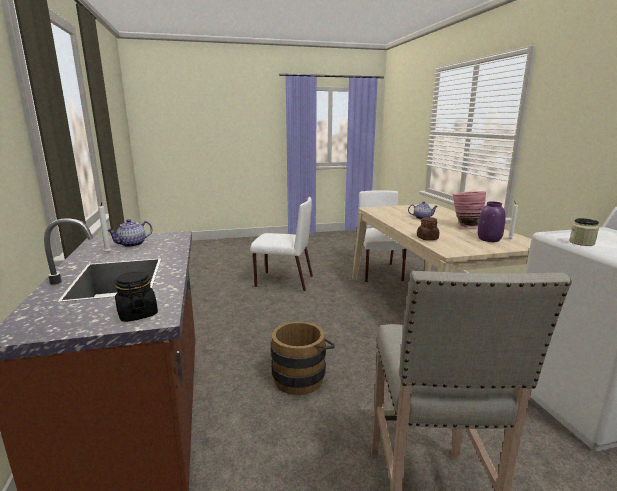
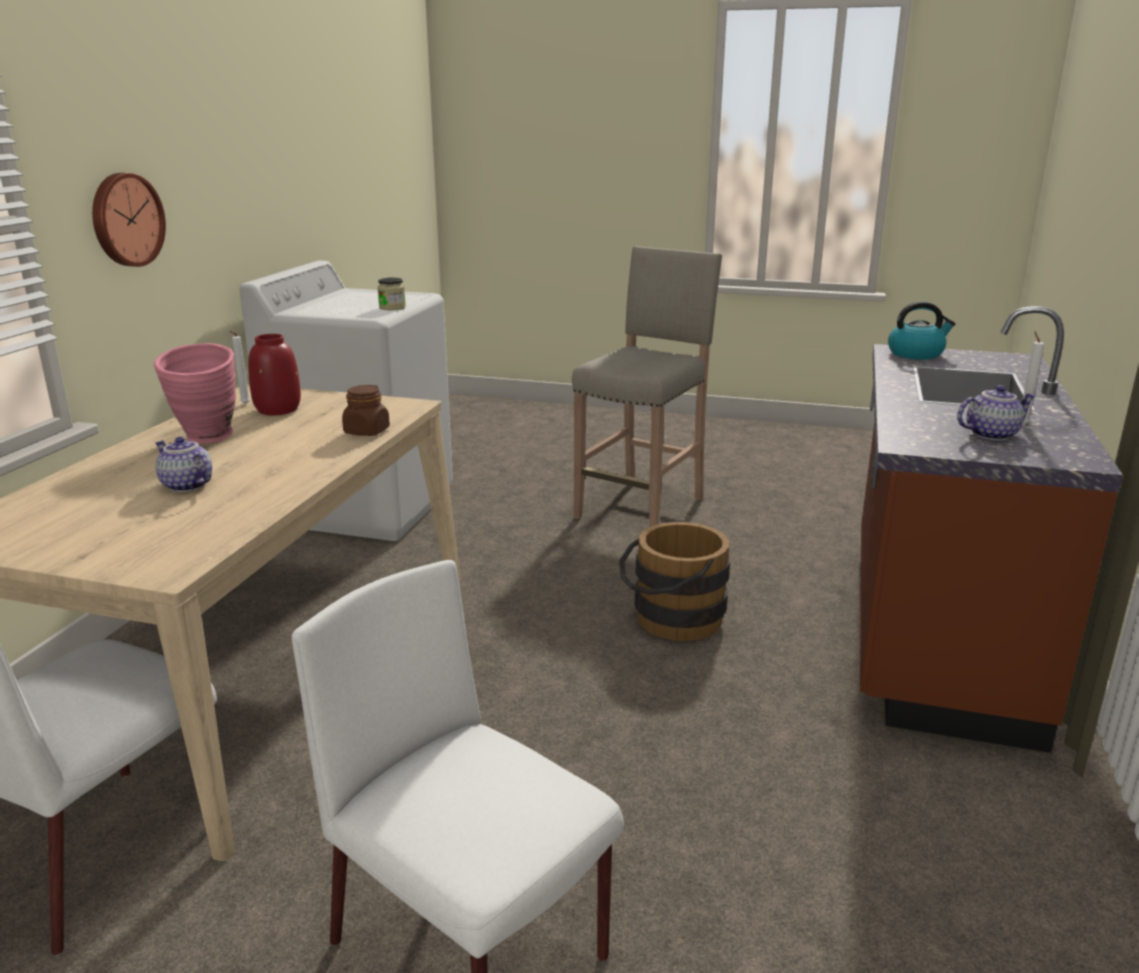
camera: 150 degrees left, 5 degrees up
(137, 314) = (916, 354): black jar -> kettle
(488, 239) = (278, 410): purple vase -> red vase
(563, 145) = (125, 220): none -> wall clock

